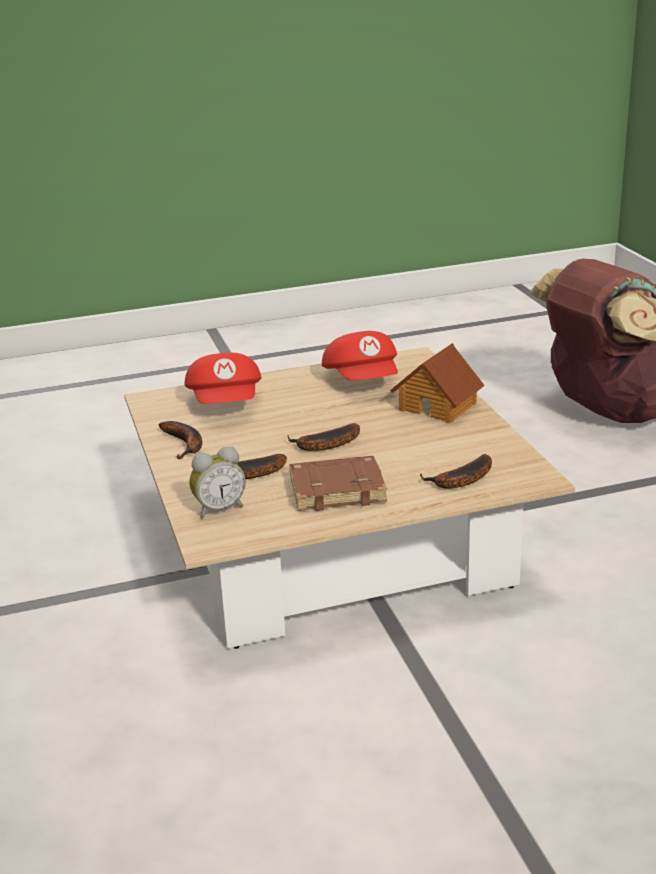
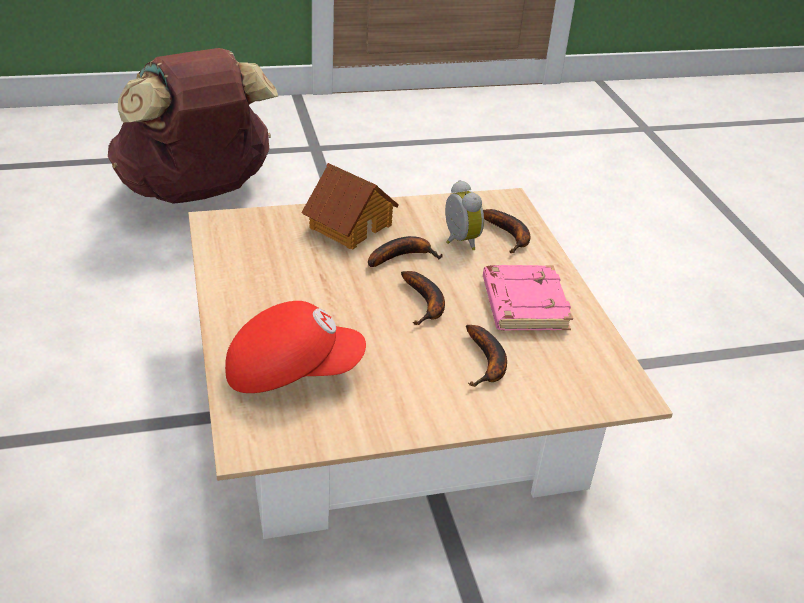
camera: 90 degrees left, 10 degrees up
(185, 444) = (403, 409): banana -> banana (402, 256)
(219, 509) = (563, 386): alarm clock -> alarm clock (458, 241)
(338, 489) = (522, 304): brown book -> pink book
(363, 381) = (267, 263): red cap -> none

